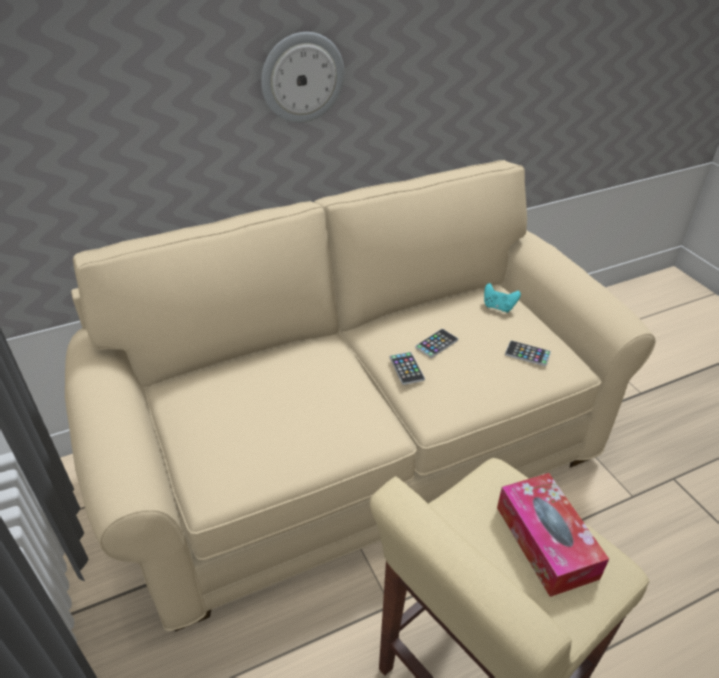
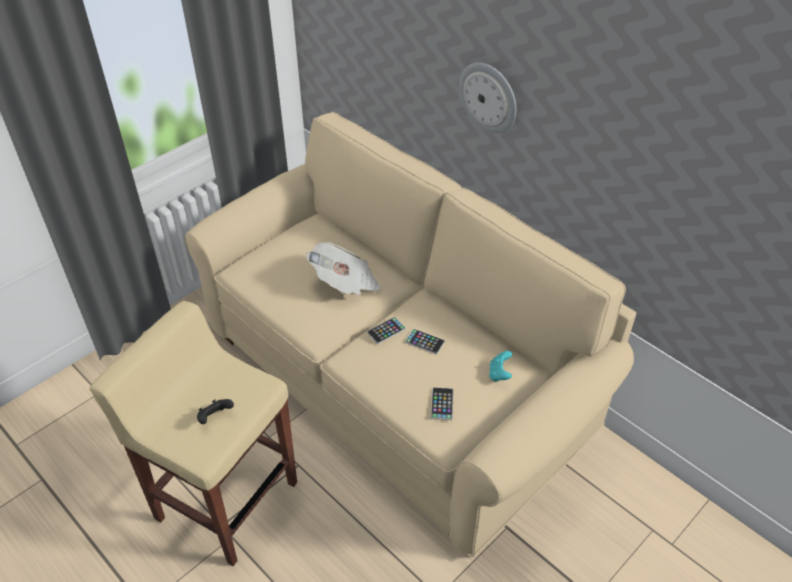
camera: 70 degrees right, 5 degrees up
(310, 383) = (345, 283): none -> newspaper
(546, 542) = (215, 417): tissue box -> black game controller

